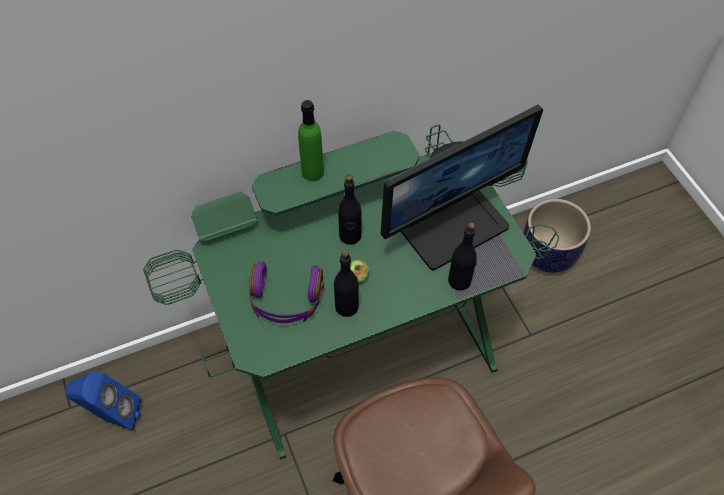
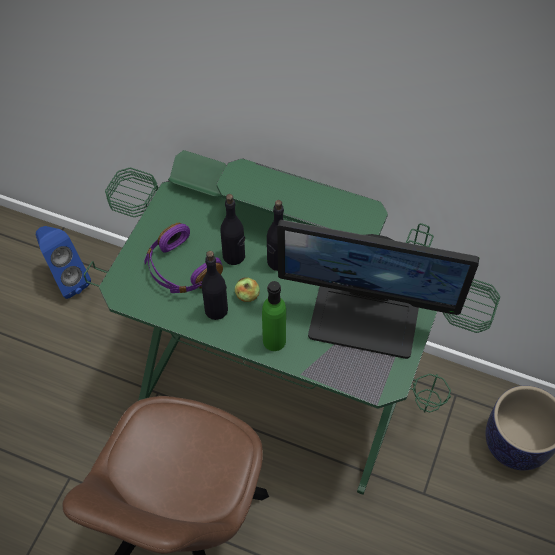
camera: 45 degrees right, 0 degrees up
(312, 172) = (281, 186): green bottle -> green bottle (274, 340)
(460, 280) = (320, 363): black bottle -> black bottle (234, 256)

